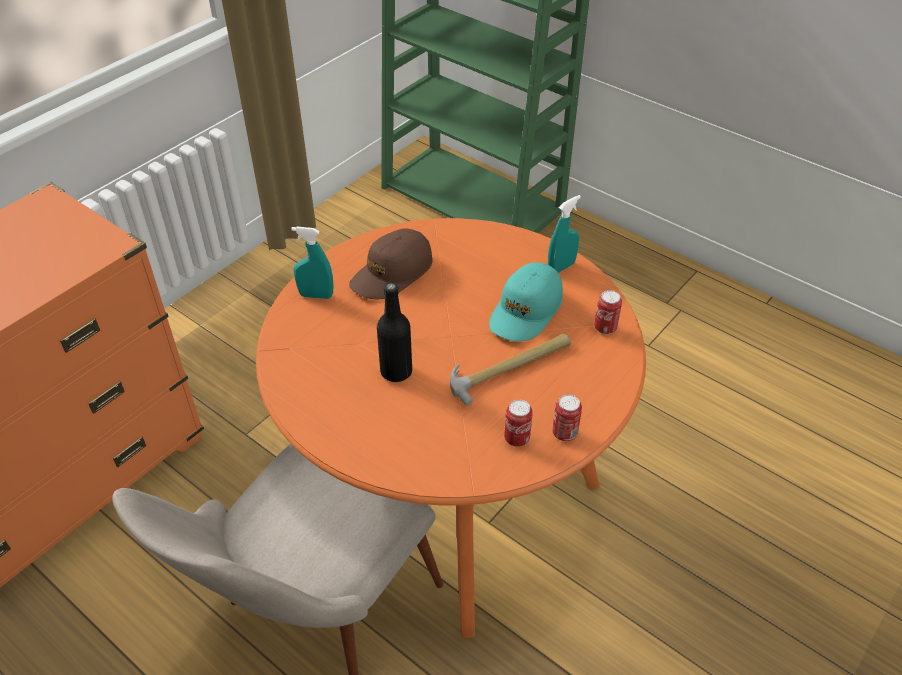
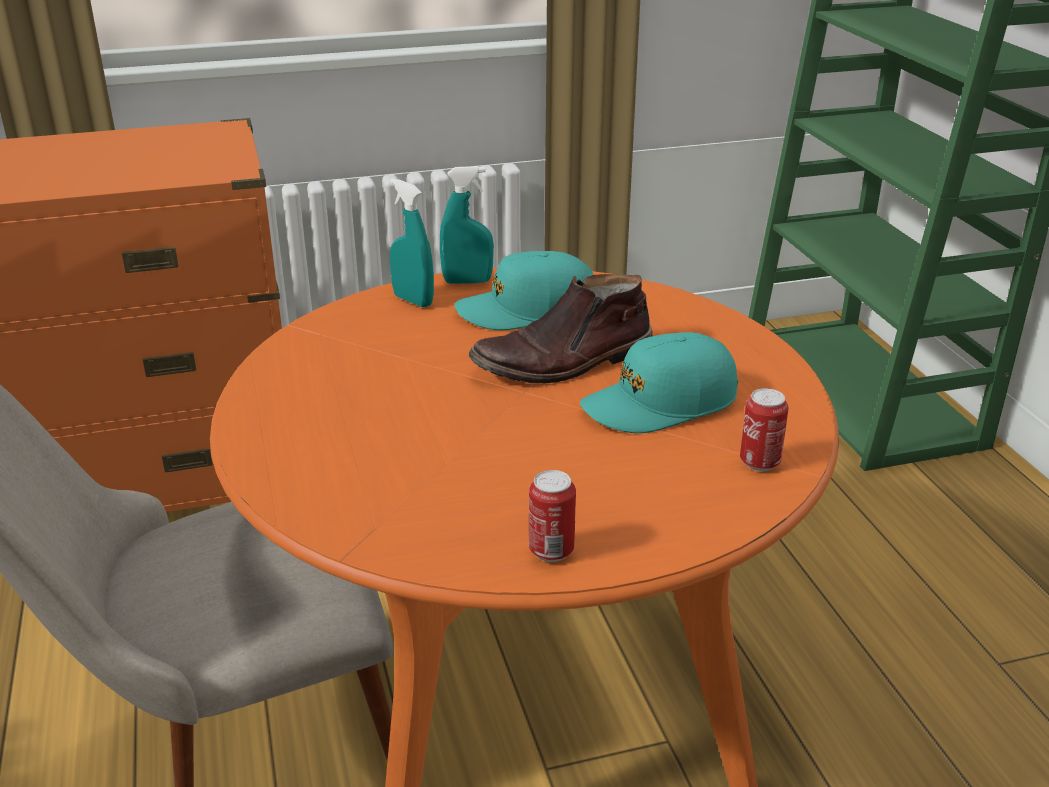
camera: 35 degrees right, 15 degrees down
(392, 273) = (527, 310): brown cap -> turquoise cap
(396, 371) = (411, 398): black bottle -> none
(450, 304) = (564, 362): none -> brown boot
(510, 368) = (563, 451): hammer -> none
(516, 438) = (476, 527): can -> none
(561, 267) = (769, 378): turquoise spray bottle -> turquoise spray bottle (467, 281)

